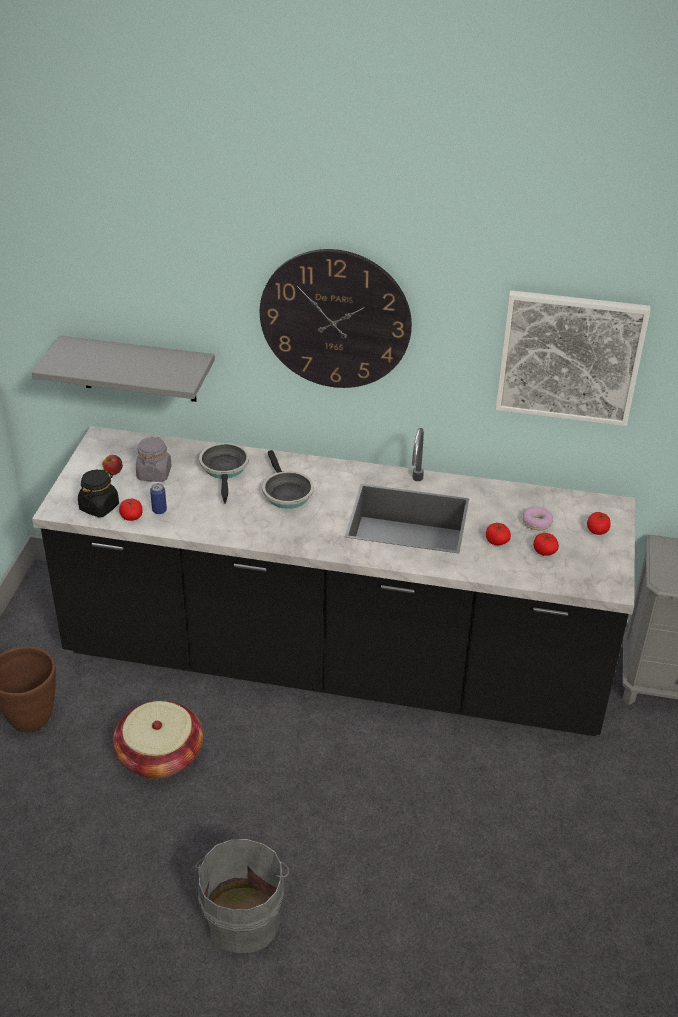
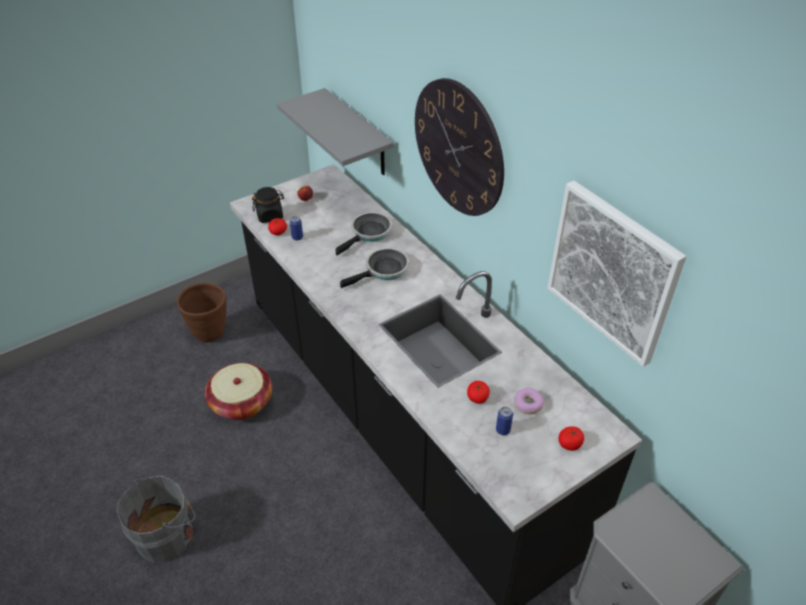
camera: 45 degrees right, 5 degrees up
(154, 473) = (326, 212): grey jar -> none
(286, 492) = (384, 271): frying pan -> frying pan turned 150 degrees counterclockwise
(544, 551) = (503, 430): tomato -> can

